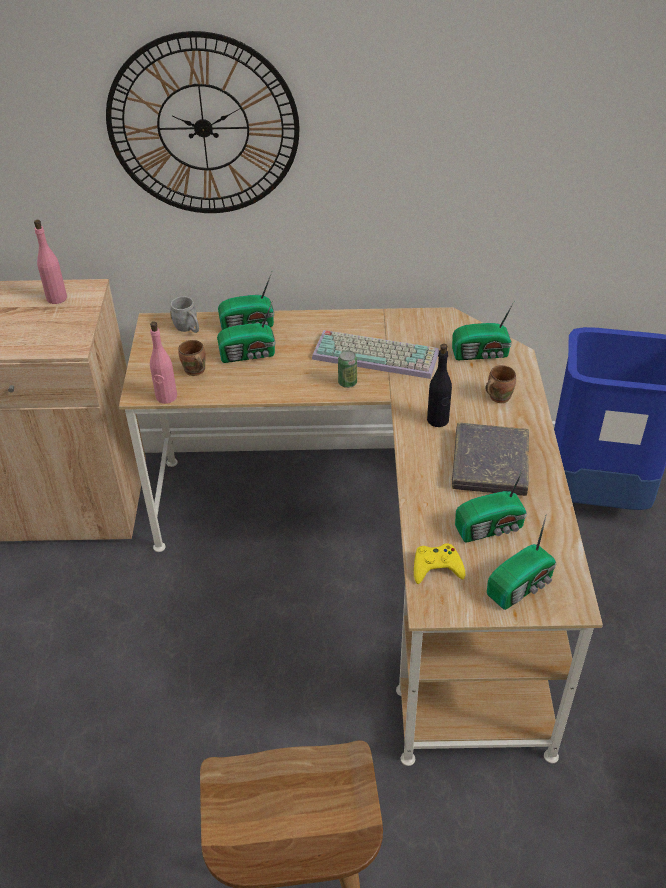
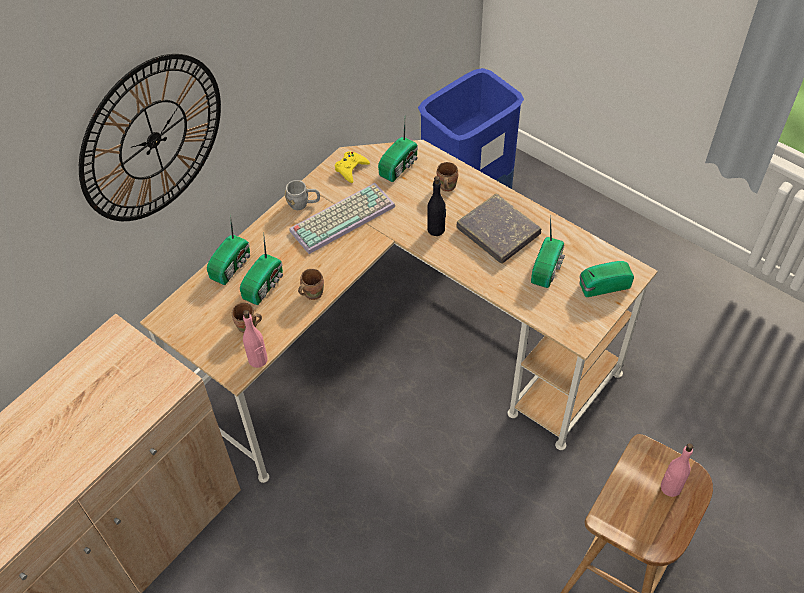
camera: 50 degrees left, 10 degrees up
(56, 298) = (102, 359): pink bottle -> pink bottle (670, 487)
(188, 328) = (195, 302): grey mug -> grey mug (303, 204)
(271, 386) = (312, 293): none -> brown mug
(347, 383) = (353, 251): can -> none
(436, 567) = (554, 314): yellow game controller -> yellow game controller (351, 169)
(522, 586) = (602, 285): radio -> radio turned 105 degrees counterclockwise

